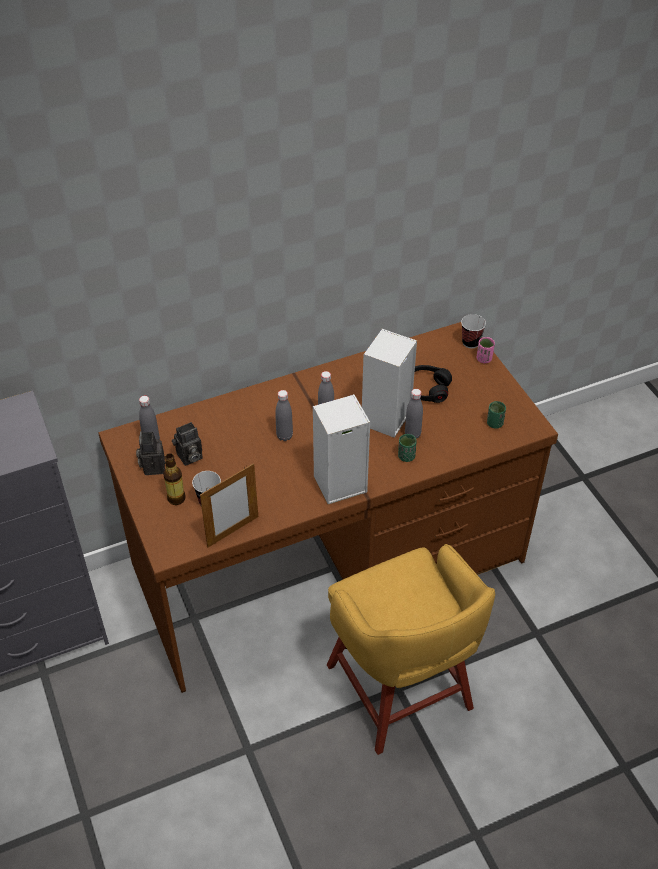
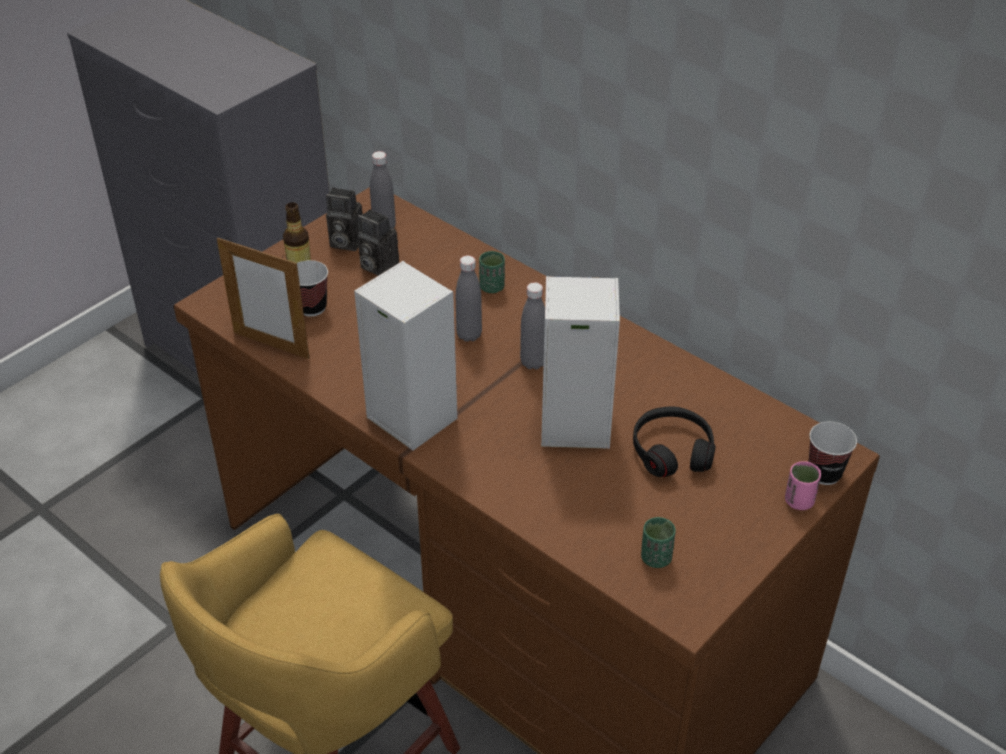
camera: 65 degrees right, 5 degrees down
(152, 466) = (344, 242): camera -> camera turned 135 degrees counterclockwise
(406, 456) = (510, 471): green cup -> green cup (492, 287)
(412, 434) = (561, 465): grey bottle -> none

